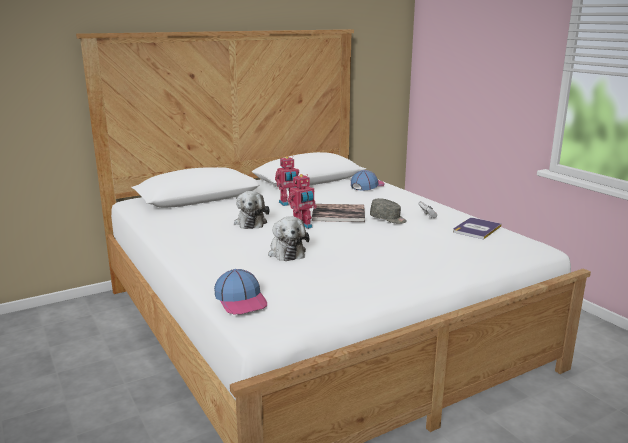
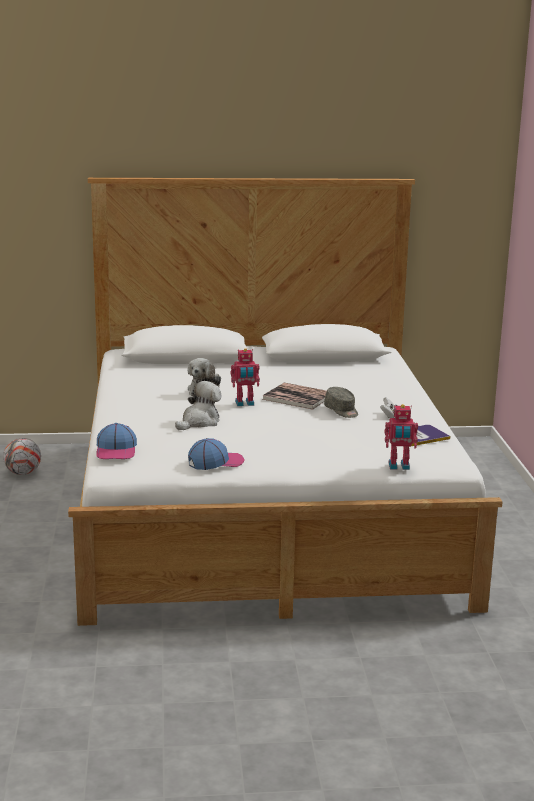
camera: 25 degrees right, 0 degrees up
(53, 337) = (23, 473): none -> football
(286, 252) = (199, 422): plush toy -> plush toy turned 150 degrees counterclockwise
(288, 203) = (265, 378): toy robot -> toy robot (399, 466)
(367, 186) = (376, 373): cap -> cap (216, 462)

